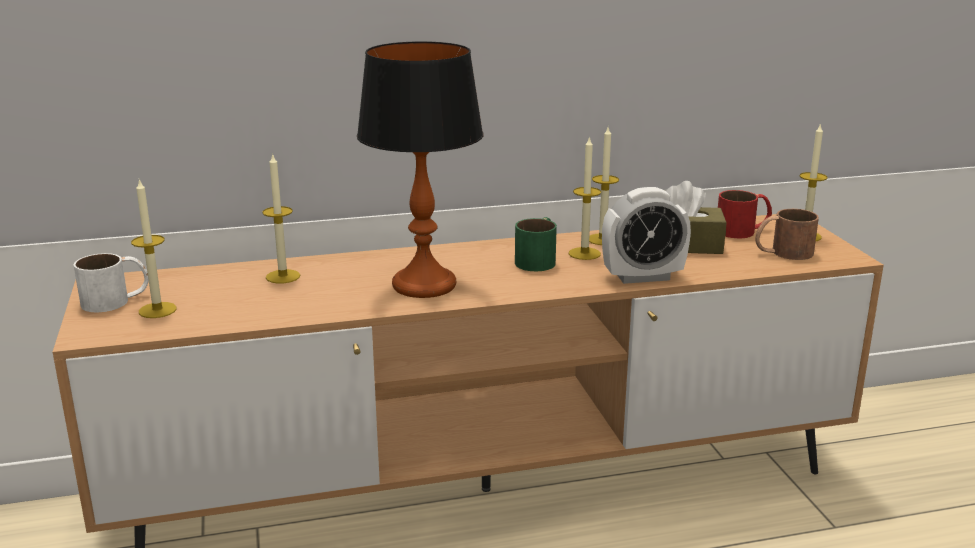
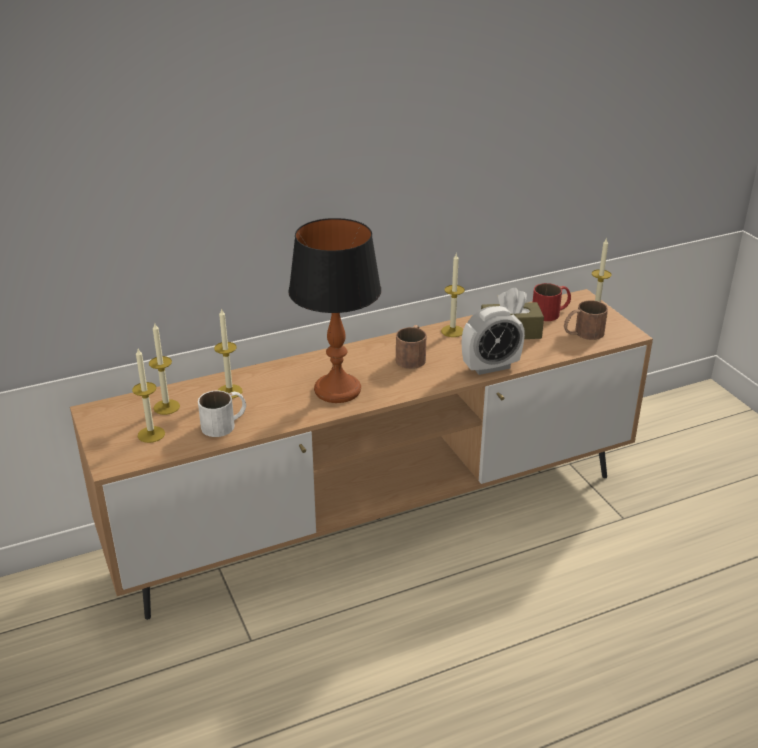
camera: 10 degrees left, 10 degrees up
(116, 300) = (115, 428): white mug -> white mug (225, 424)
(539, 259) = (412, 356): green mug -> brown mug
(584, 253) = (443, 347): candle -> candle (166, 407)

